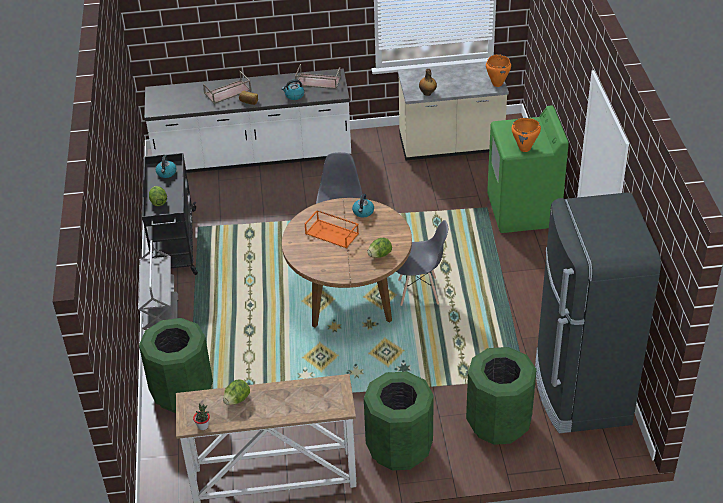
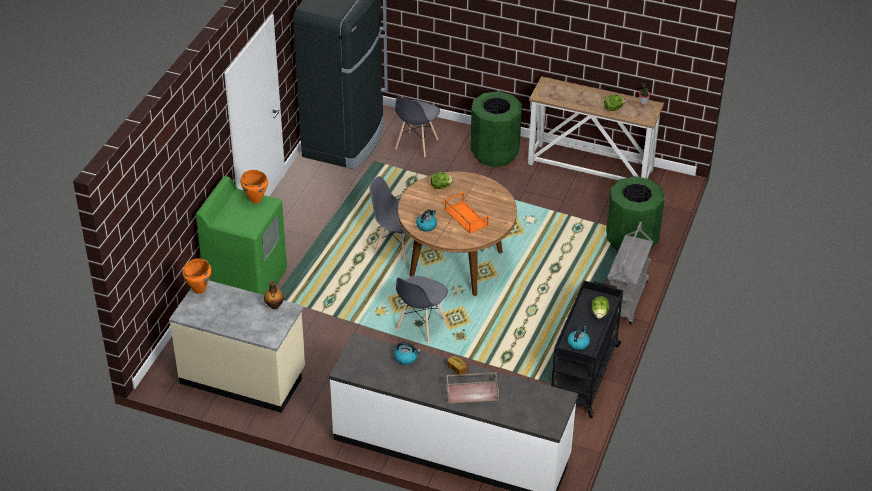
camera: 155 degrees left, 0 degrees up
(317, 81) = (369, 367): brown tray -> none
(498, 423) = (416, 144): green trash can -> grey chair

